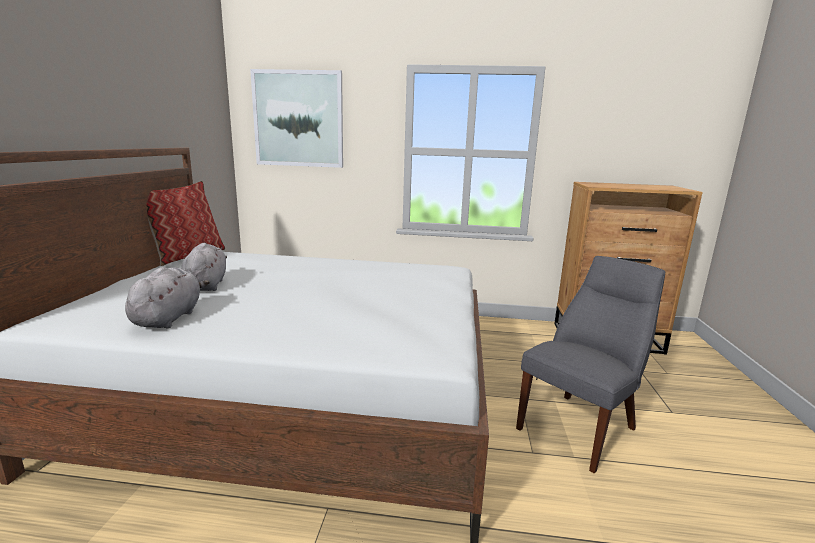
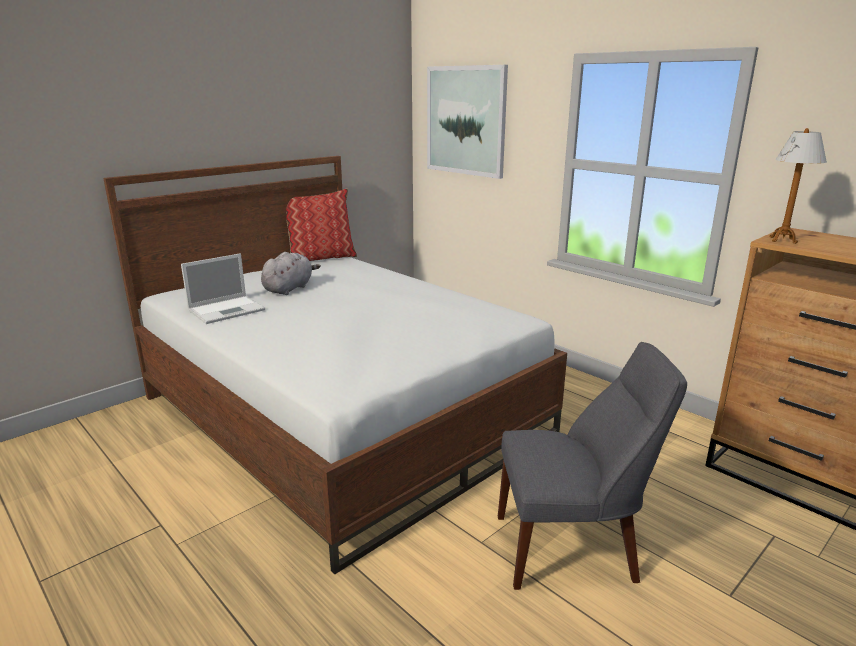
camera: 40 degrees right, 5 degrees up
(169, 318) = (228, 310): grey plush toy -> laptop
(598, 185) = (783, 240): none -> table lamp

